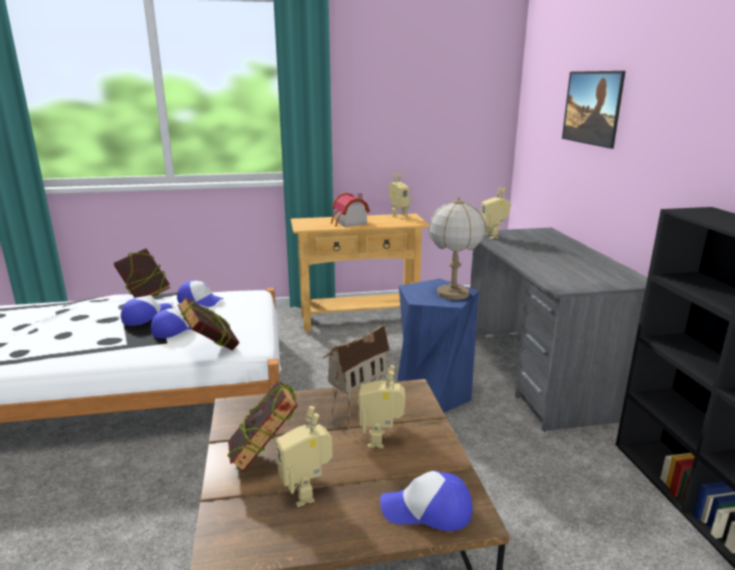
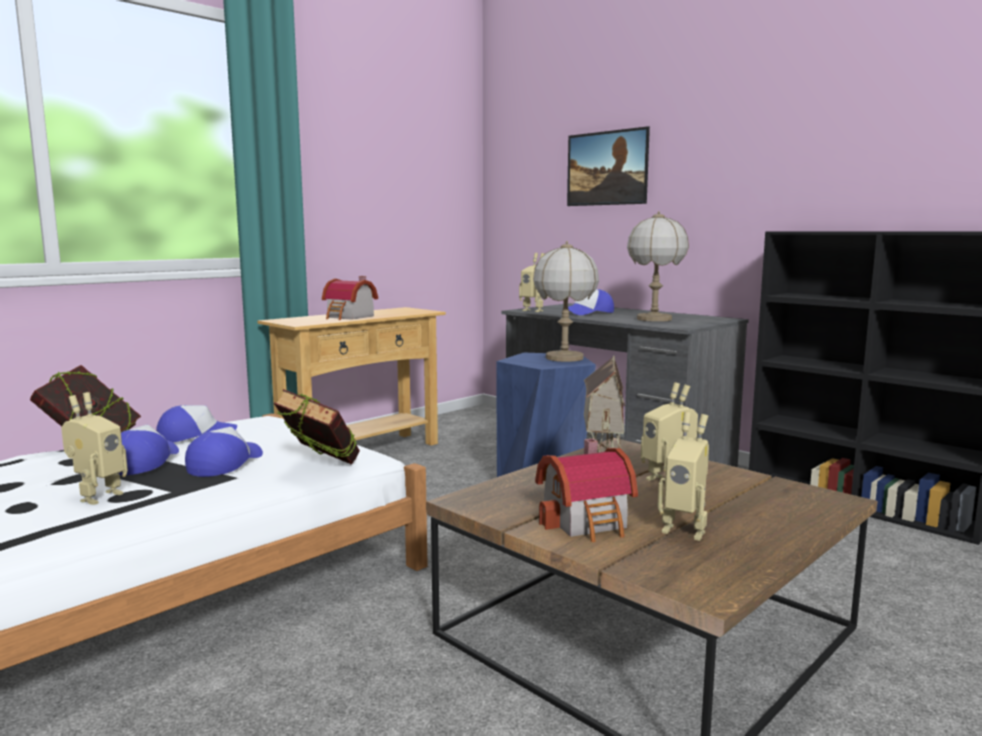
camera: 35 degrees left, 10 degrees down
(264, 456) = (589, 522): book -> toy house
(398, 215) = (390, 309): toy robot -> toy robot (97, 496)
(427, 510) = (799, 507): cap -> cap (589, 313)
(564, 269) = (654, 319): none -> table lamp

